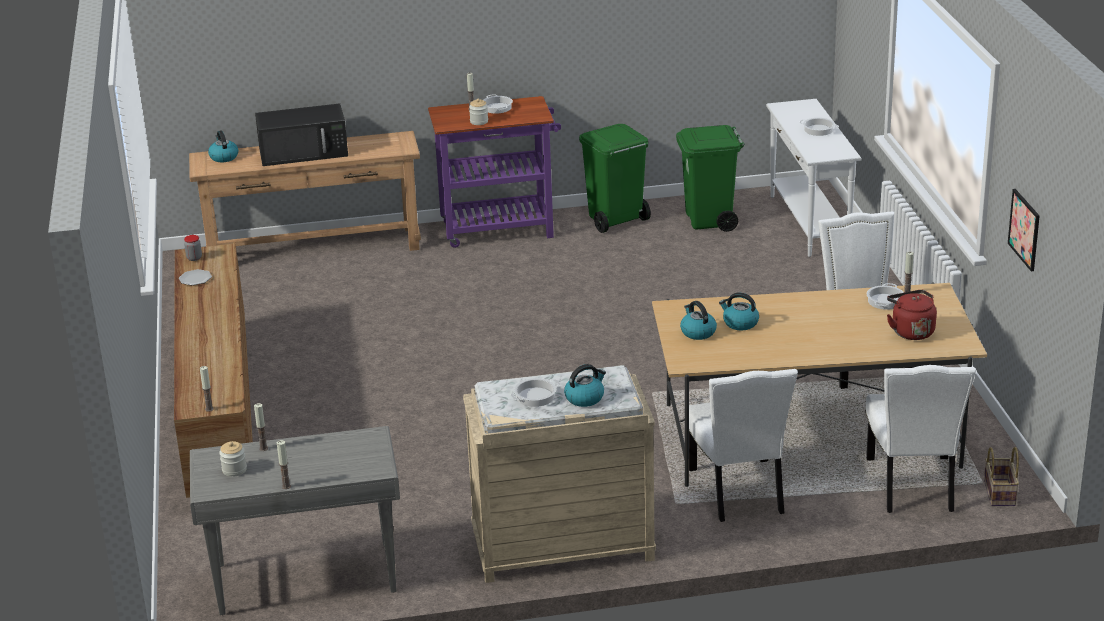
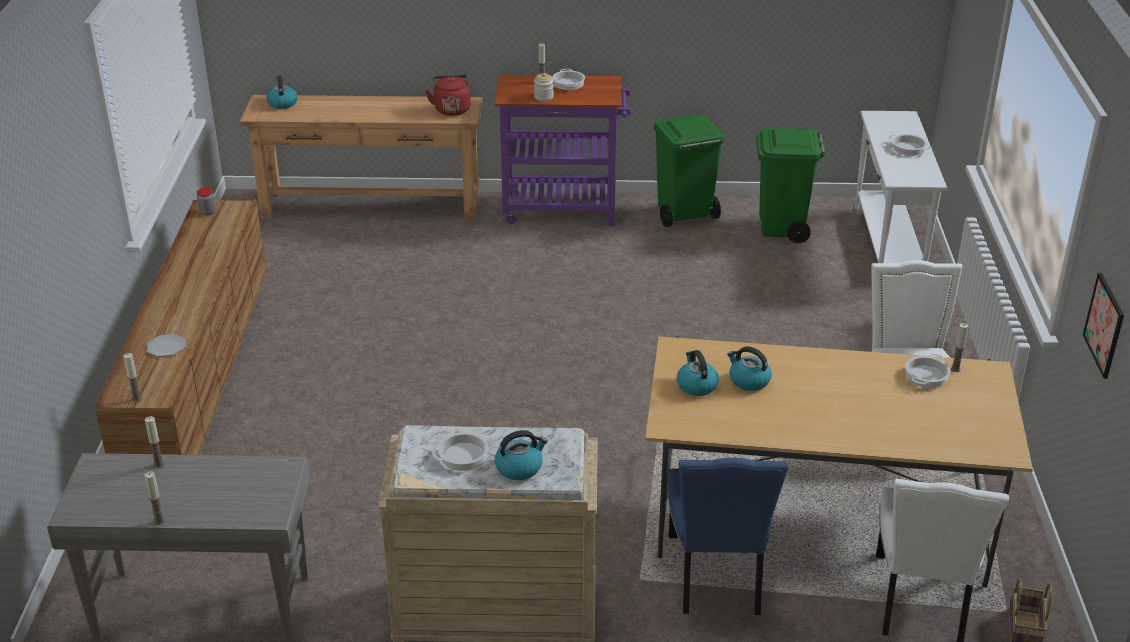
camera: 10 degrees right, 5 degrees up
(195, 279) = (197, 236): plate -> plate (166, 347)
(234, 470) = (114, 489): jar -> none
(305, 152) = (364, 107): black microwave -> none
(738, 489) = (717, 571): white chair -> blue chair
(911, 331) = (947, 422): red kettle -> red kettle (451, 109)

